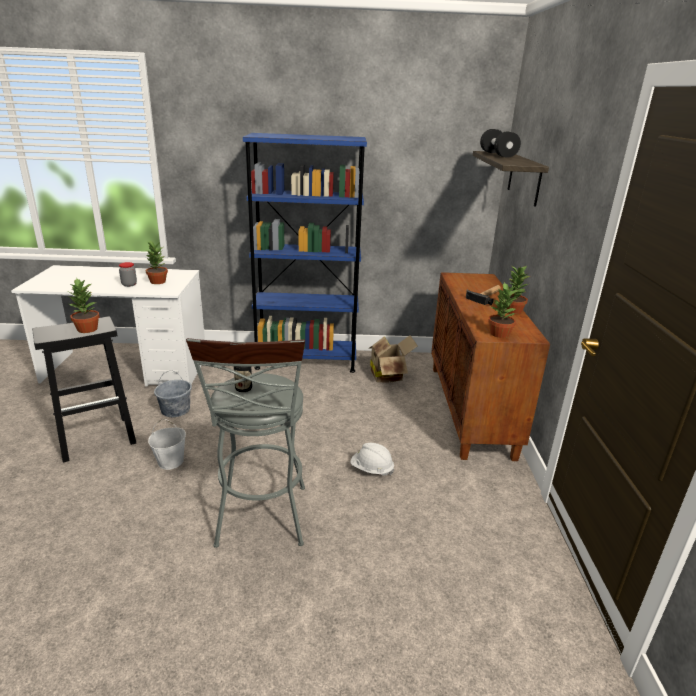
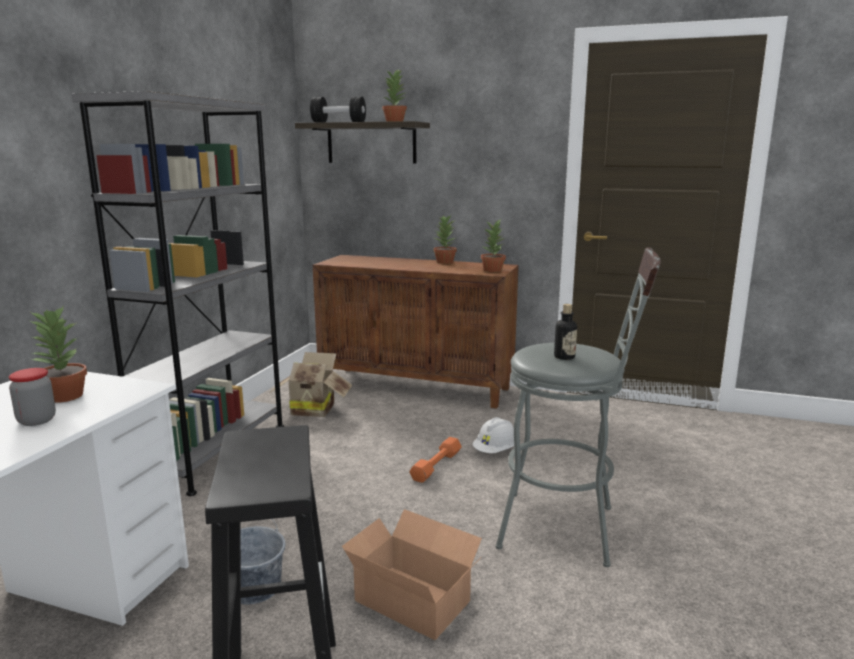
camera: 70 degrees left, 10 degrees down
(87, 329) = (279, 449): potted plant -> potted plant (395, 121)
(171, 461) = (412, 597): white bucket -> cardboard box
(306, 360) = (214, 452): blue bookcase -> grey bookcase
(330, 444) = (436, 465): none -> orange dumbbell
(486, 296) = (400, 262): hammer -> none

